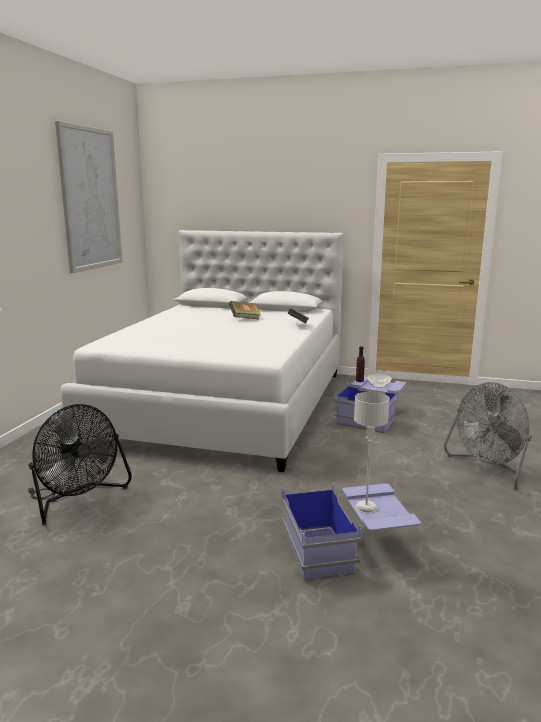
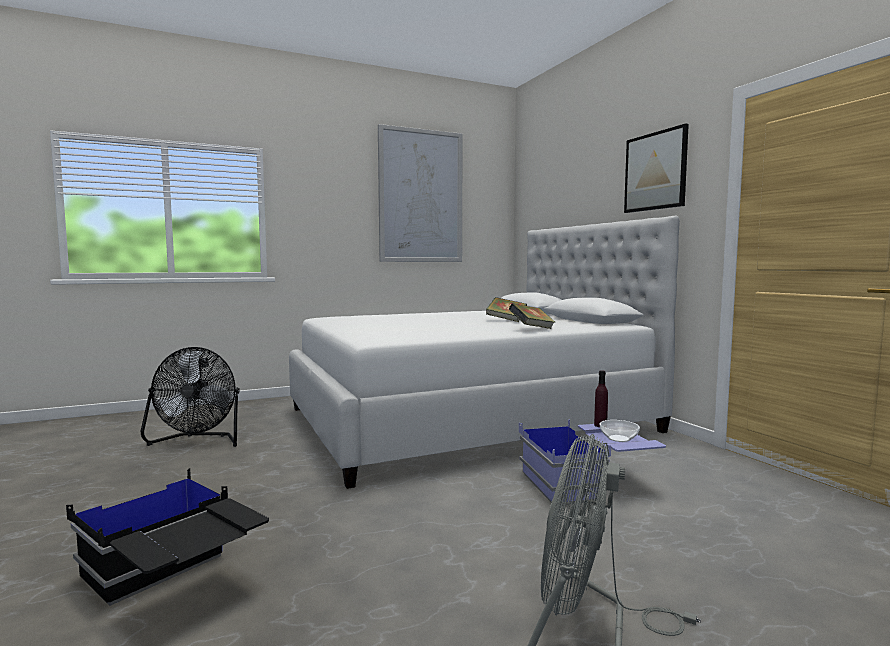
camera: 50 degrees right, 10 degrees down
(316, 197) = (655, 171): none -> picture
(347, 550) = (173, 582): blue storage box -> black storage box
(366, 507) = (188, 527): grey table lamp -> none

